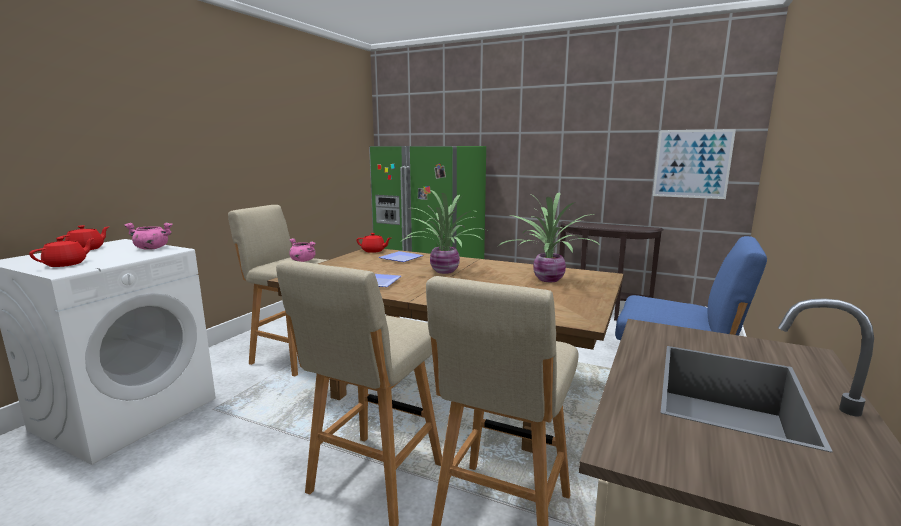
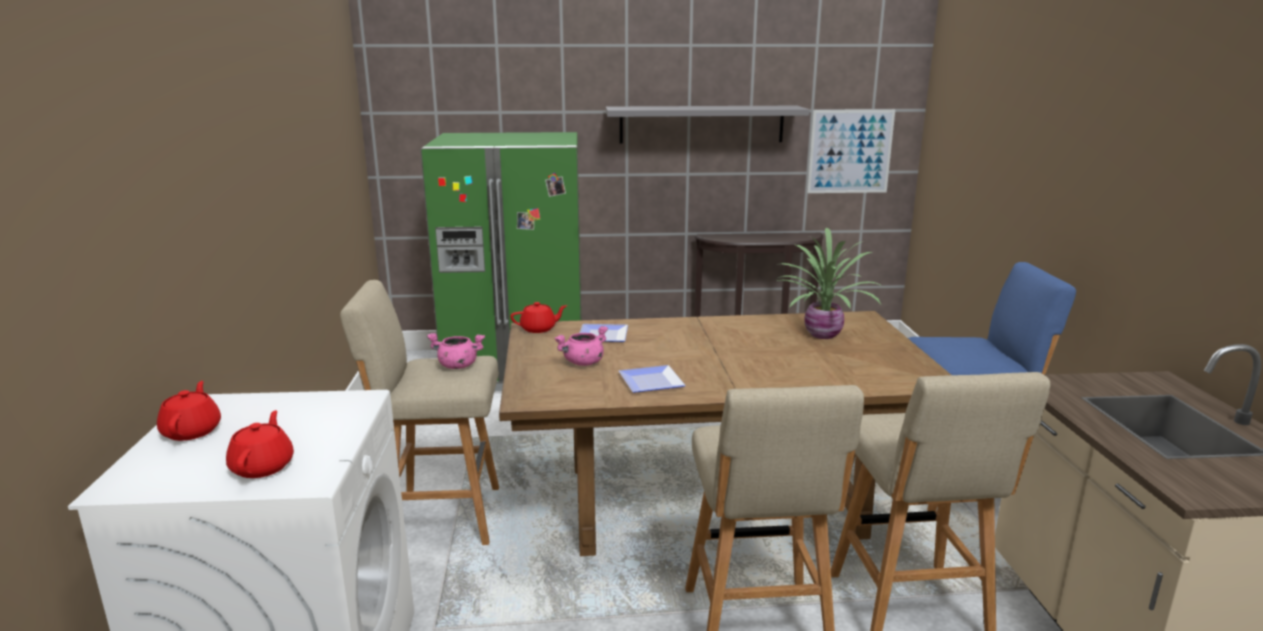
camera: 30 degrees left, 5 degrees up
(151, 248) = (315, 404): pink cooking pot -> pink cooking pot (583, 363)
(444, 271) = (696, 346): potted plant -> none
(570, 141) = (701, 124): none -> grey shelf

